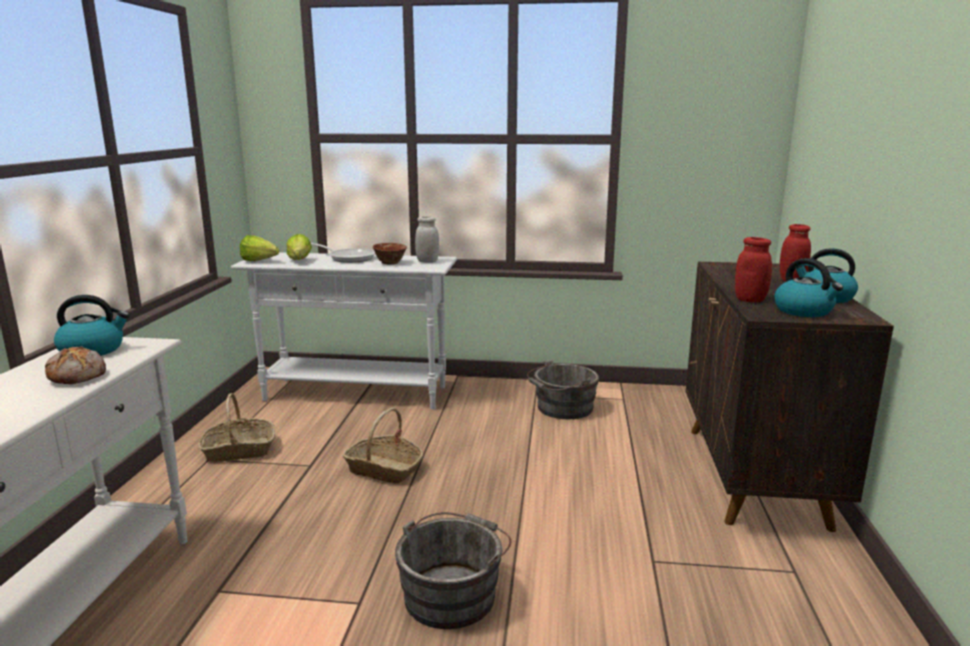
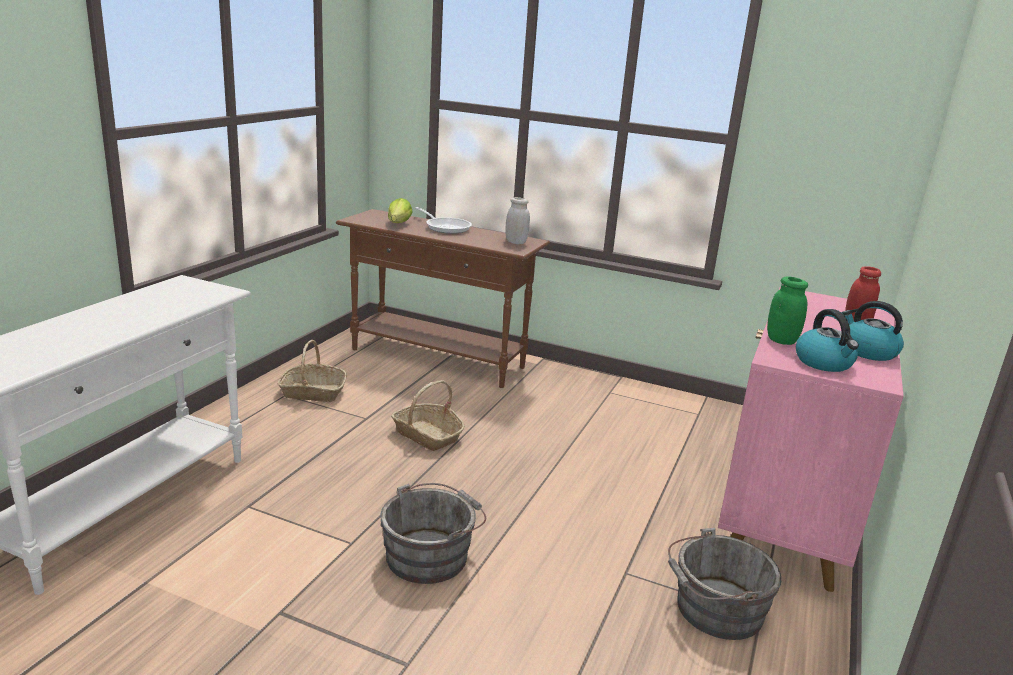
camera: 15 degrees right, 5 degrees up
(78, 376) = (158, 311): bread -> none
(93, 350) = (180, 290): kettle -> none
(261, 261) = (364, 220): lettuce -> none
(356, 394) = (438, 359): white console table -> brown console table
(390, 263) = (479, 239): bowl -> none
(562, 408) = (628, 411): grey bucket -> grey bucket (714, 609)
(750, 300) = (781, 340): red jar -> green jar
(754, 475) = (785, 519): brown cabinet -> pink cabinet

